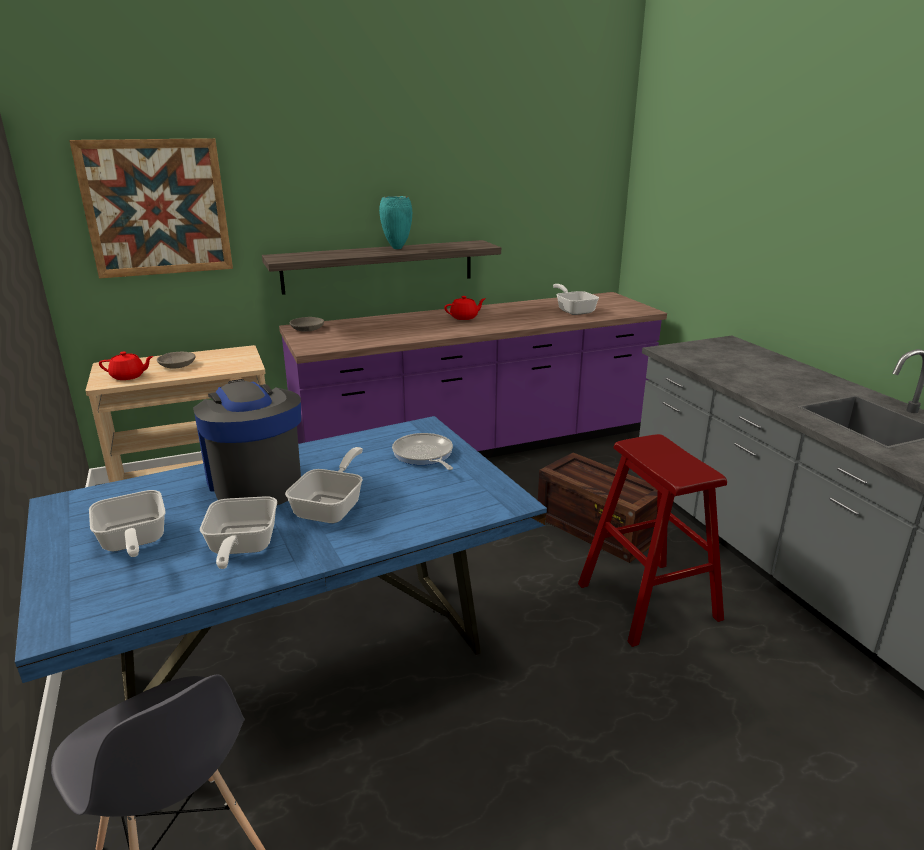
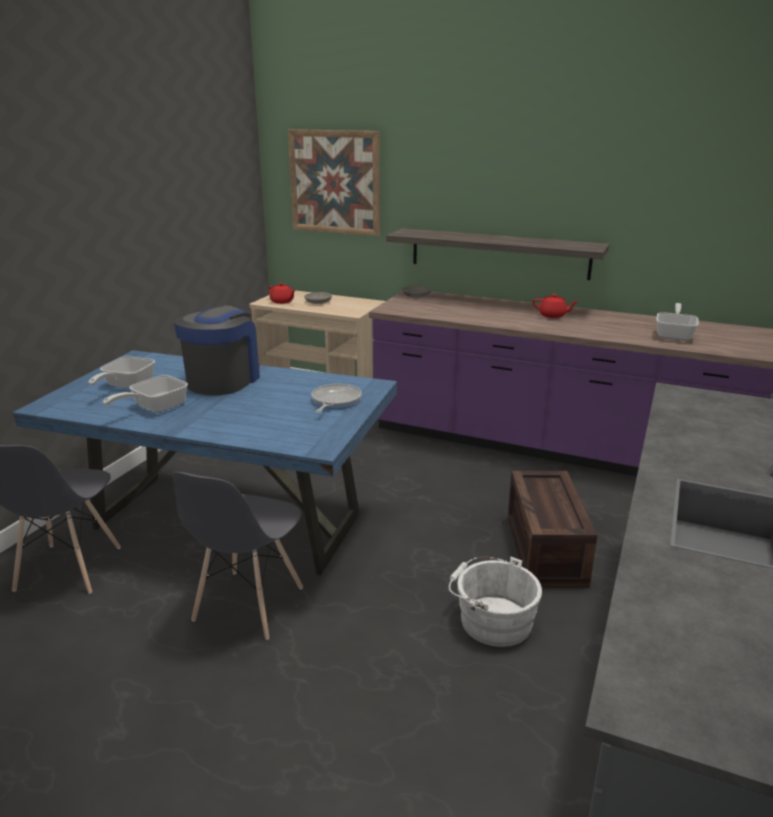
camera: 45 degrees right, 0 degrees up
(332, 506) = (229, 407): frying pan -> none
(396, 248) = (508, 238): turquoise vase -> none
(462, 727) = (248, 604): none -> grey chair
(648, 601) = (491, 620): red stool -> white bucket

